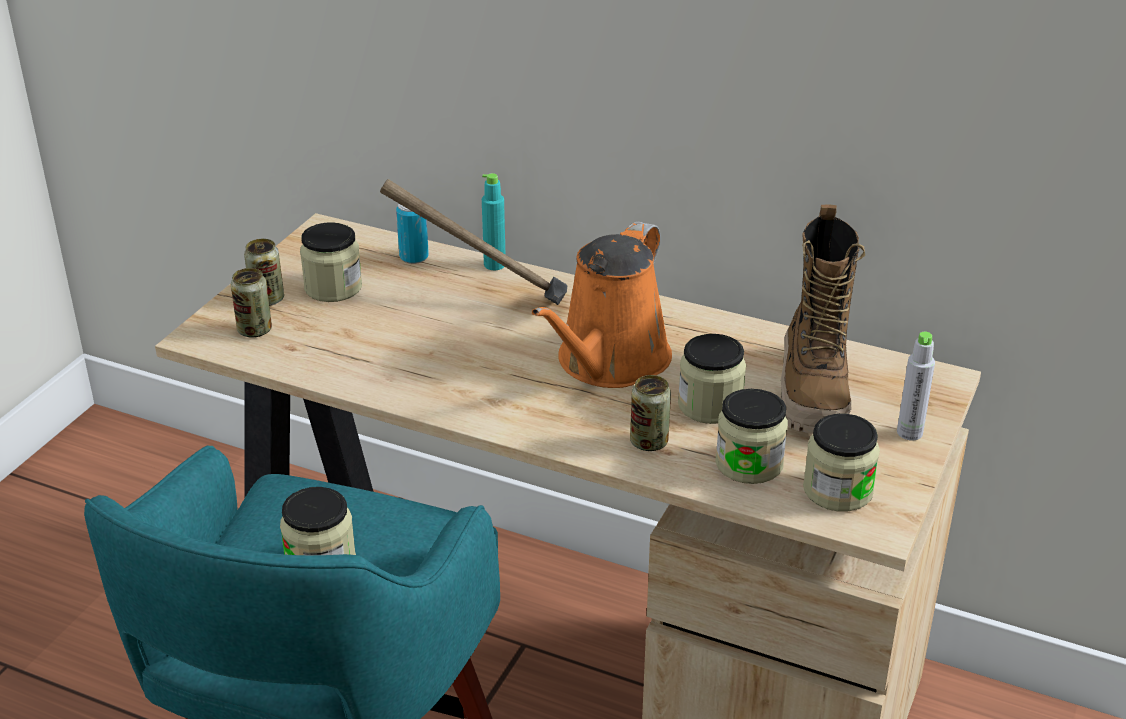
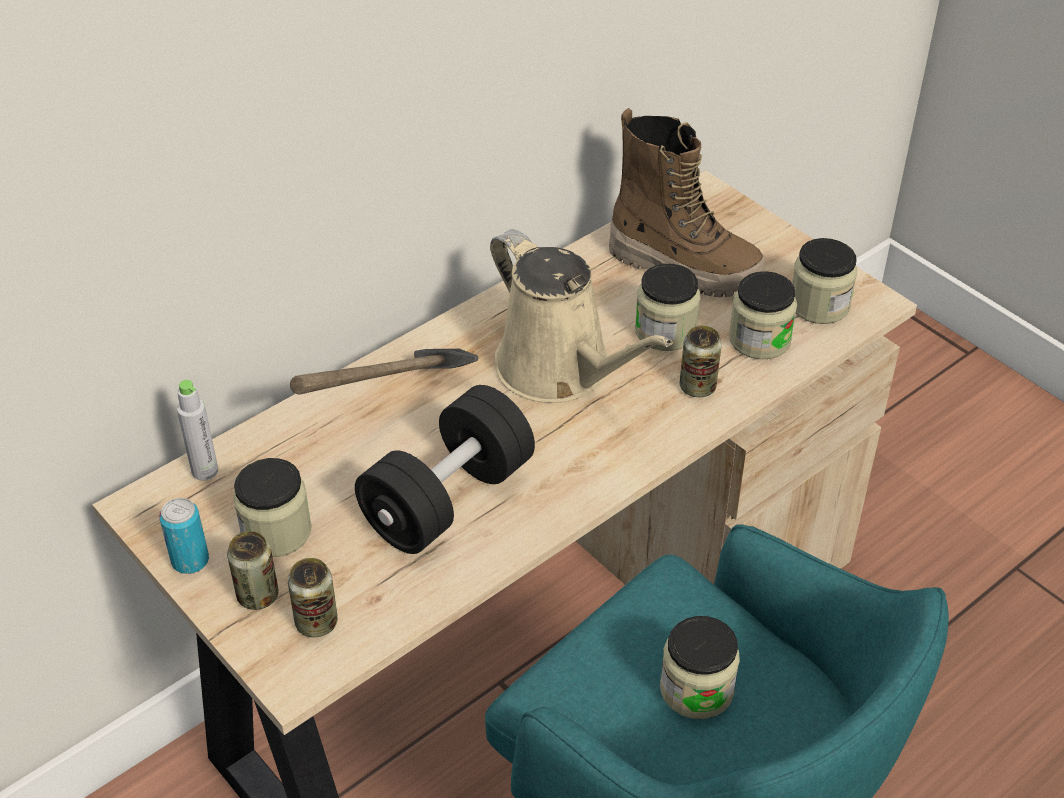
camera: 65 degrees left, 10 degrees up
(414, 257) = (263, 447): can -> can (190, 561)
(415, 350) = (448, 499): none -> black dumbbell
(494, 265) = (329, 391): turquoise bottle -> none
(608, 363) = (560, 370): orange watering can -> beige watering can
(909, 433) = (765, 238): grey bottle -> grey bottle (205, 471)

